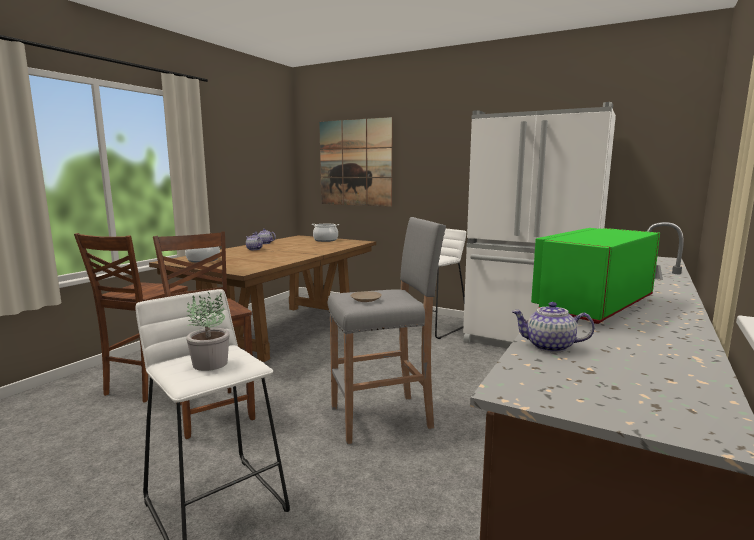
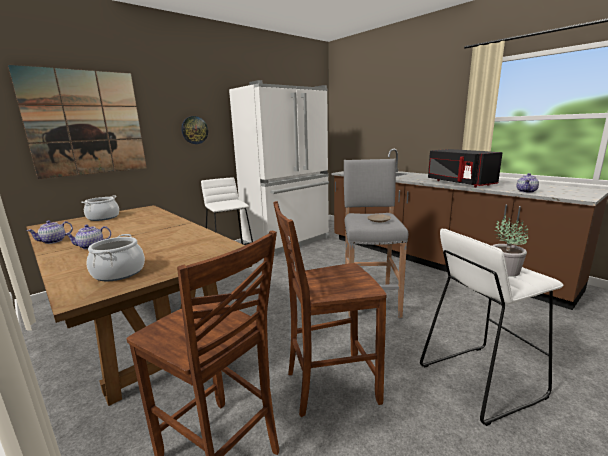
camera: 70 degrees left, 5 degrees up
(444, 171) = (194, 130): none -> wall clock
(591, 305) = (458, 183): green microwave -> black microwave

